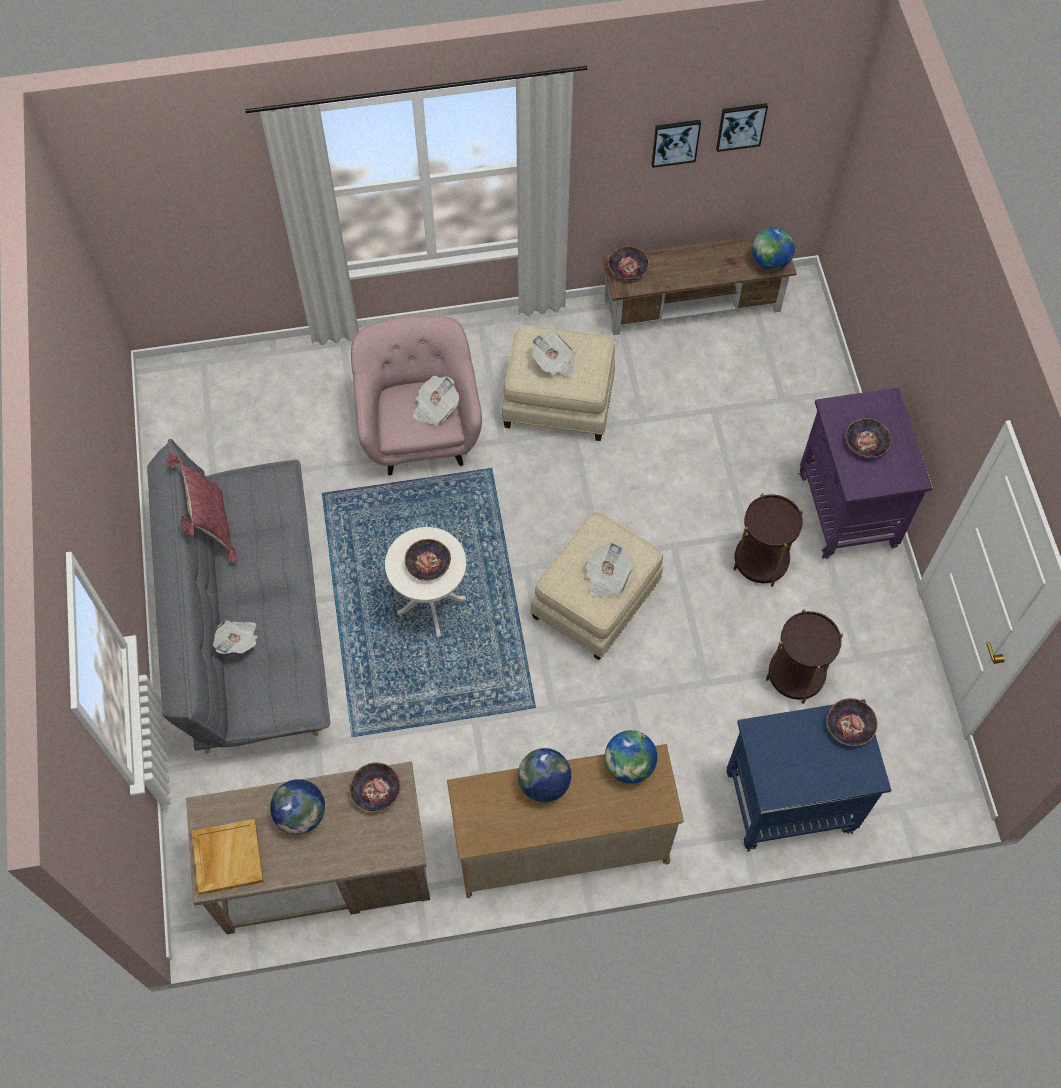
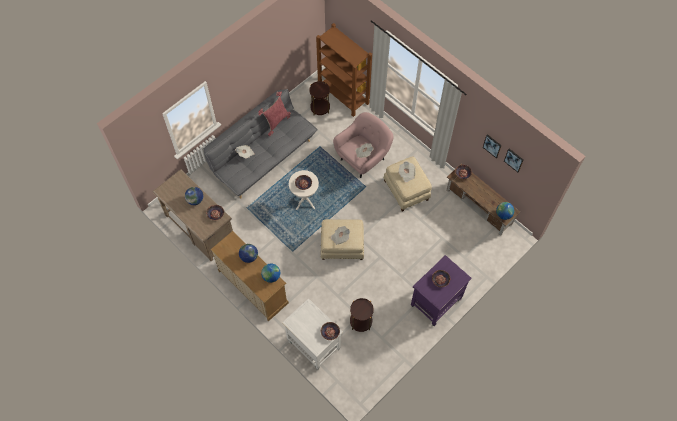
camera: 55 degrees right, 0 degrees up
(227, 857) = (170, 190): beige tray -> none
(237, 371) = (343, 95): none -> brown bookcase
(761, 561) = (395, 286): brown side table -> brown side table (320, 108)
(788, 802) = (313, 345): blue cart -> white cart

